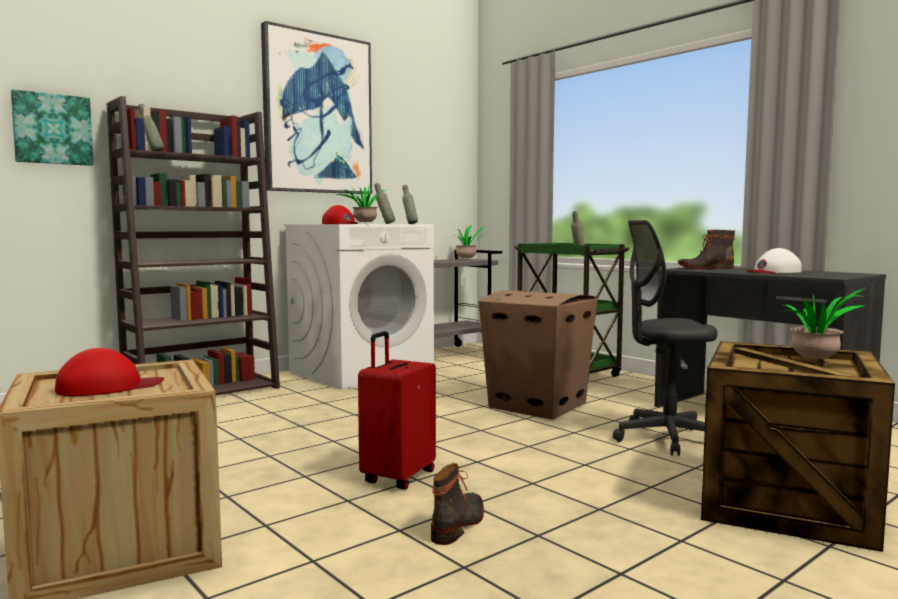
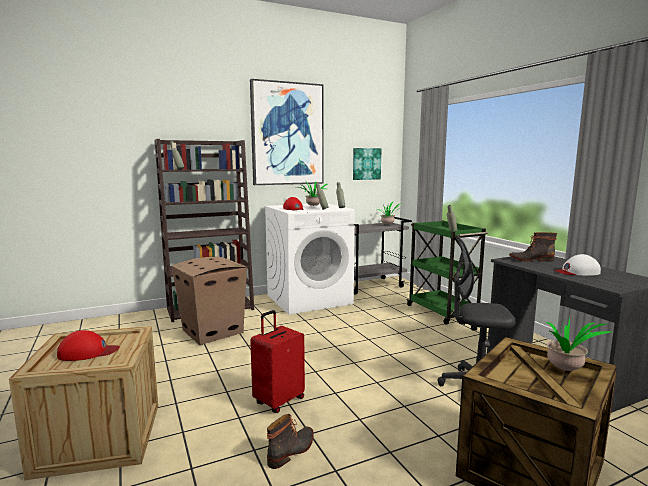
camera: 15 degrees right, 5 degrees up
(52, 129) = (124, 157): picture -> picture (366, 164)
(536, 405) = (403, 342): cardboard box -> cardboard box (212, 331)

